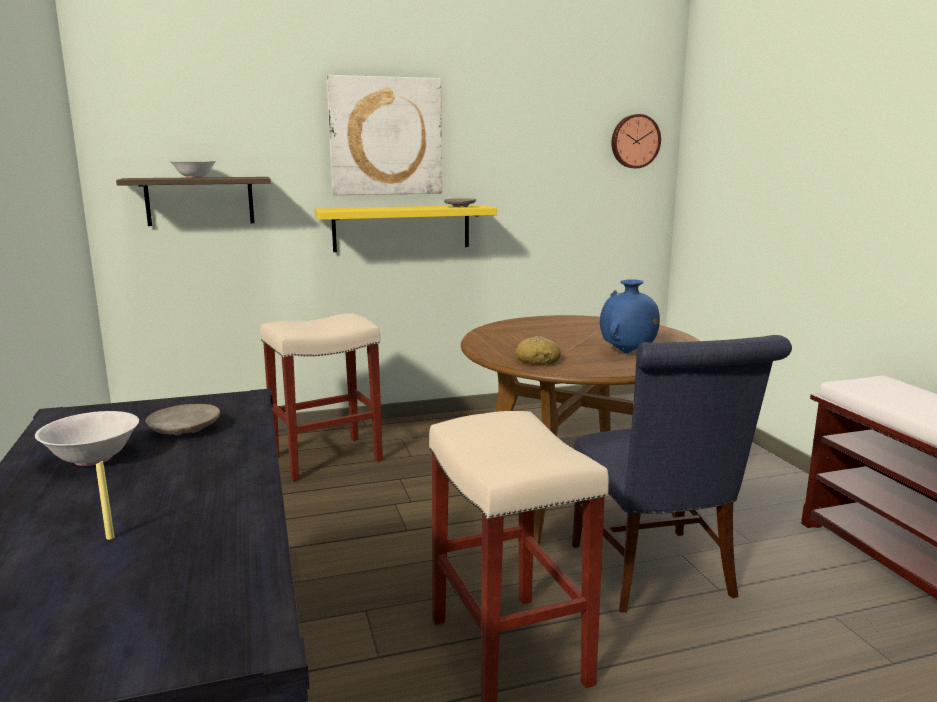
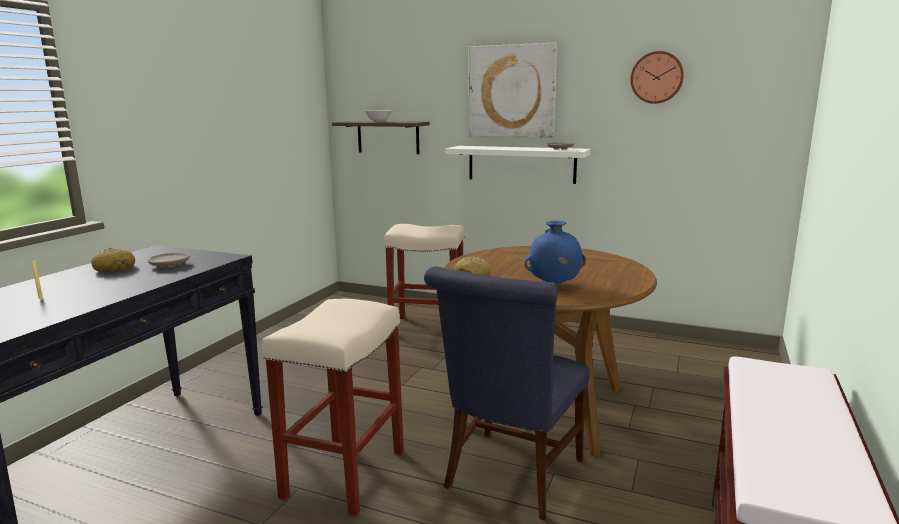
camera: 40 degrees right, 0 degrees up
(92, 458) = (115, 268): white bowl -> bread
(402, 228) = (521, 164): yellow shelf -> white shelf
(634, 141) = (757, 92): wall clock -> wall clock (657, 77)

